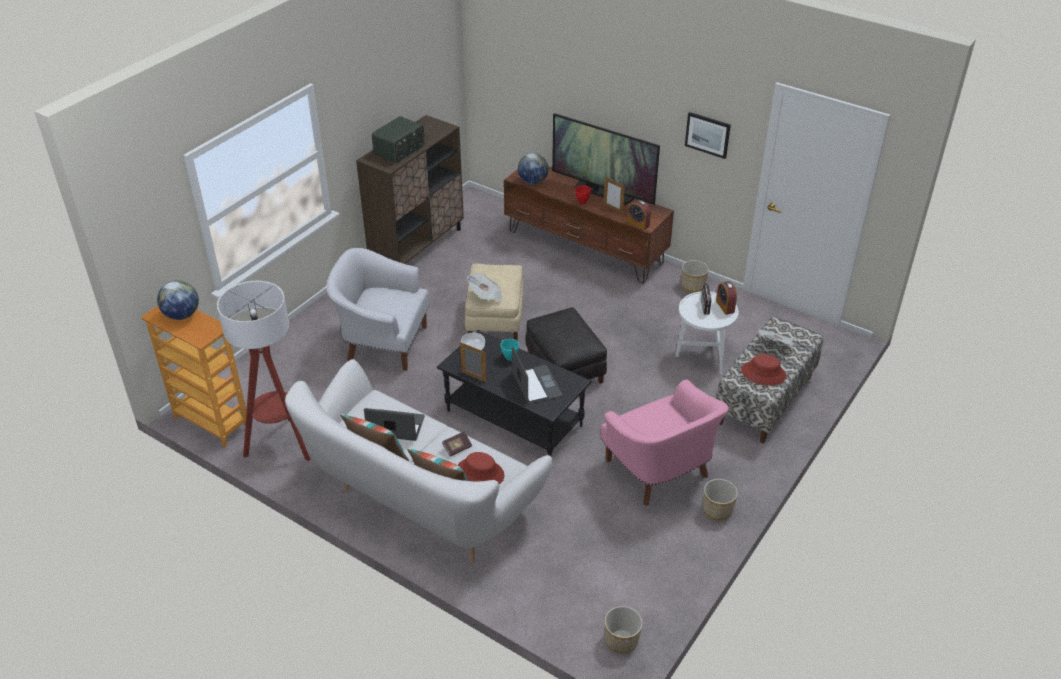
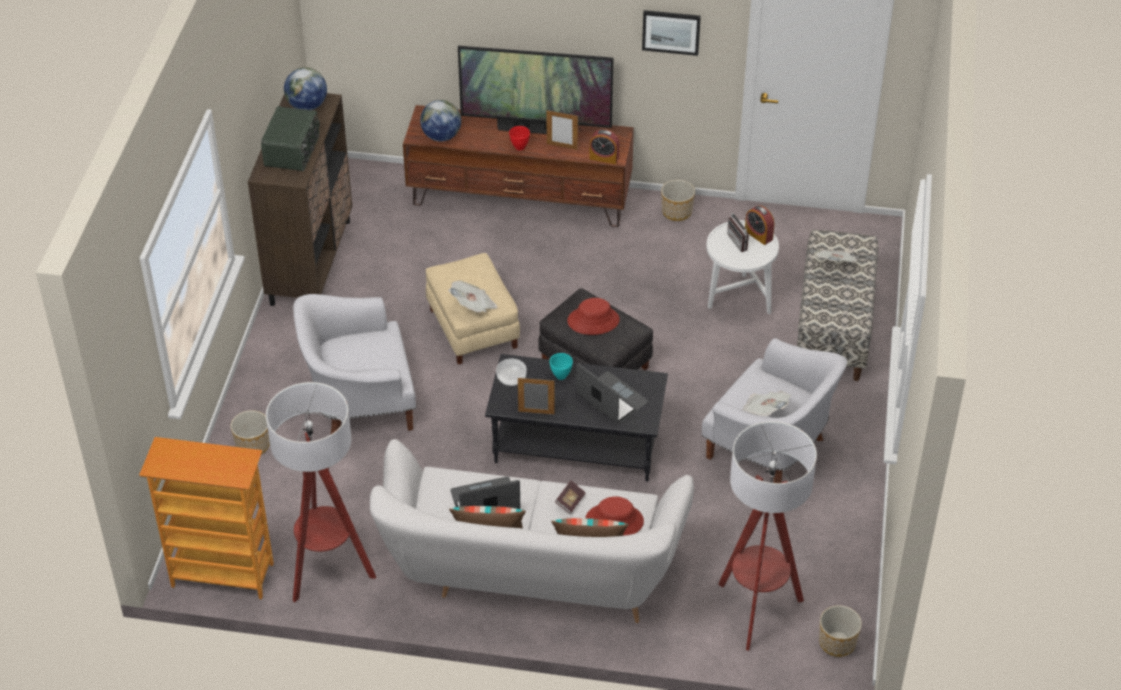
camera: 25 degrees left, 5 degrees up
(181, 315) = (189, 455): globe -> globe (307, 106)
(571, 589) = (756, 610): none -> floor lamp
(650, 432) = (764, 411): none -> newspaper
(659, 472) = (770, 451): pink armchair -> white armchair
(717, 510) = (853, 472): planter -> planter (252, 446)
(763, 373) = (840, 303): red hat -> red hat (593, 320)

